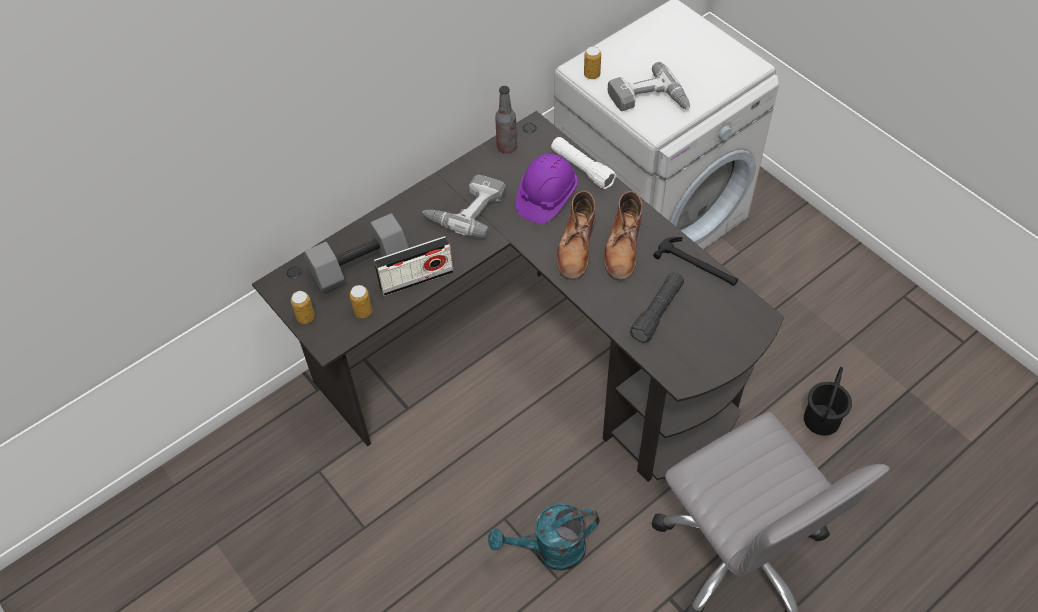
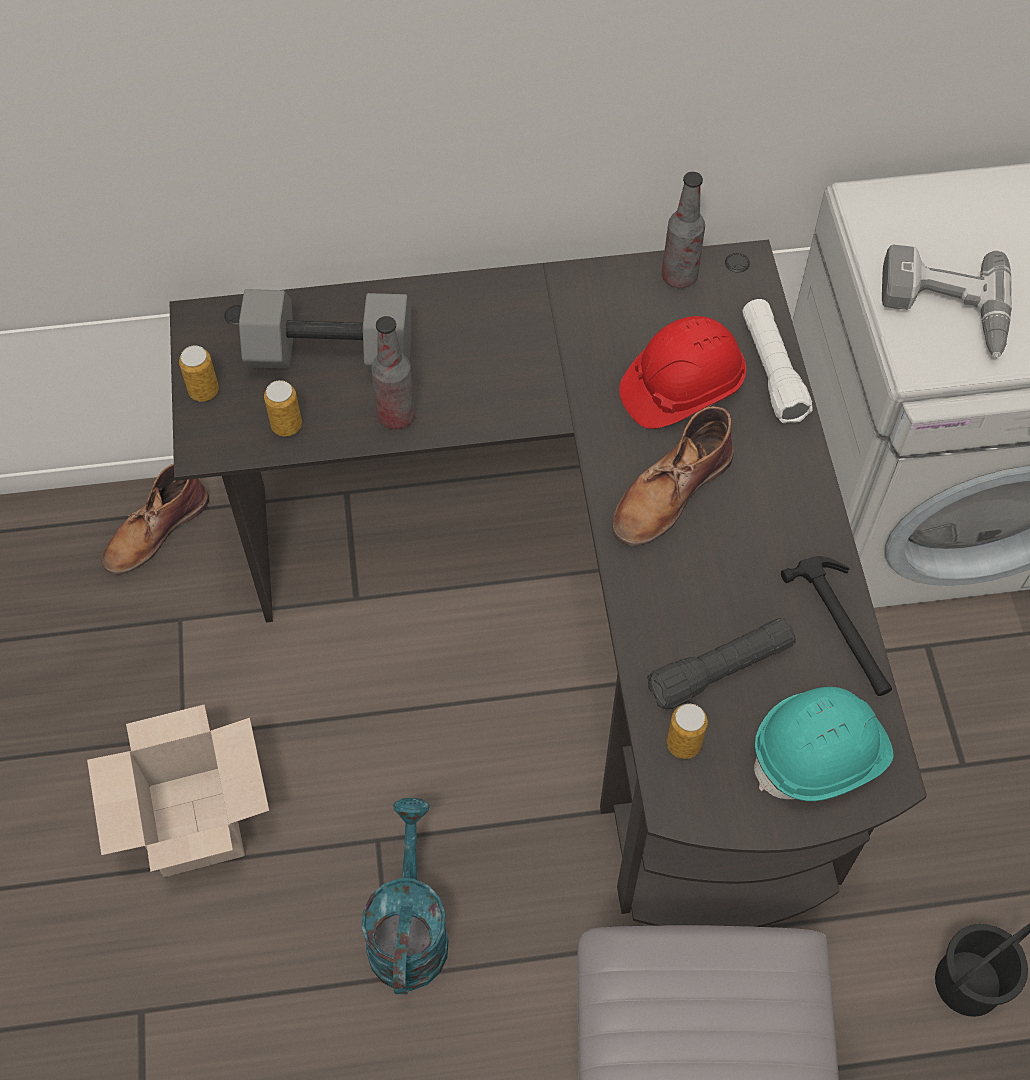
camera: 30 degrees right, 5 degrees up
(400, 564) = (193, 819): none -> cardboard box
(416, 279) = (396, 416): radio -> bottle
(466, 210) = (545, 346): power drill -> none
(546, 197) = (681, 388): purple hard hat -> red hard hat
(550, 550) = (408, 928): turquoise watering can -> turquoise watering can turned 75 degrees clockwise
(592, 75) = (880, 222): can -> can (683, 744)
(622, 247) = (743, 533): brown boot -> brown boot (155, 531)
(727, 324) = (821, 755): none -> turquoise hard hat

